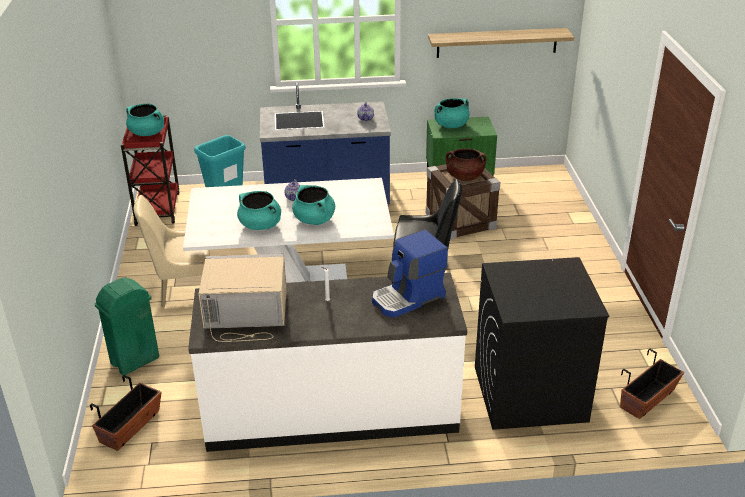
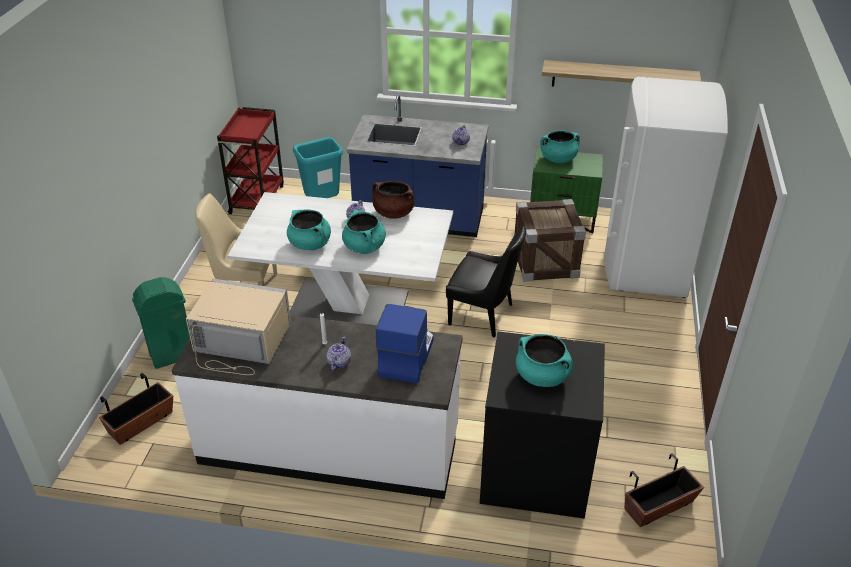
camera: 15 degrees right, 5 degrees up
(147, 133) = (249, 126): turquoise cooking pot -> turquoise cooking pot (542, 376)
(349, 314) = (338, 362): none -> teapot
(408, 298) = (405, 357): coffee machine -> coffee machine turned 120 degrees clockwise
(464, 177) = (552, 219): brown cooking pot -> brown cooking pot (393, 213)
(549, 210) = (645, 266): none -> white fridge

